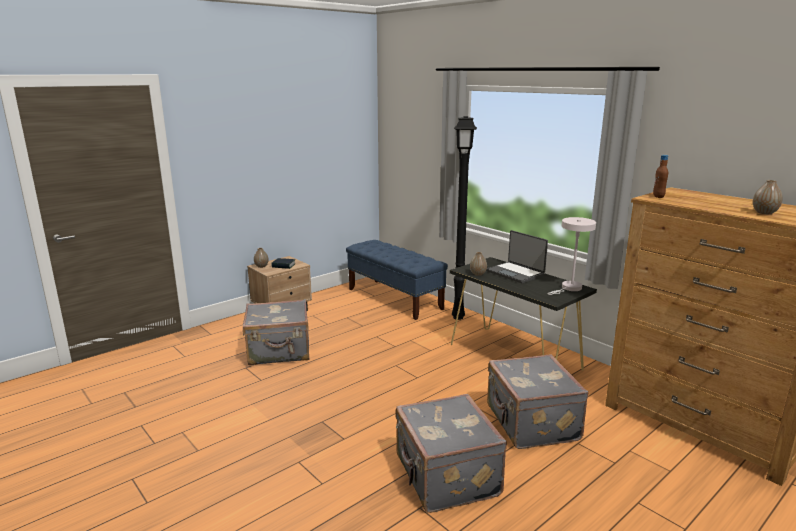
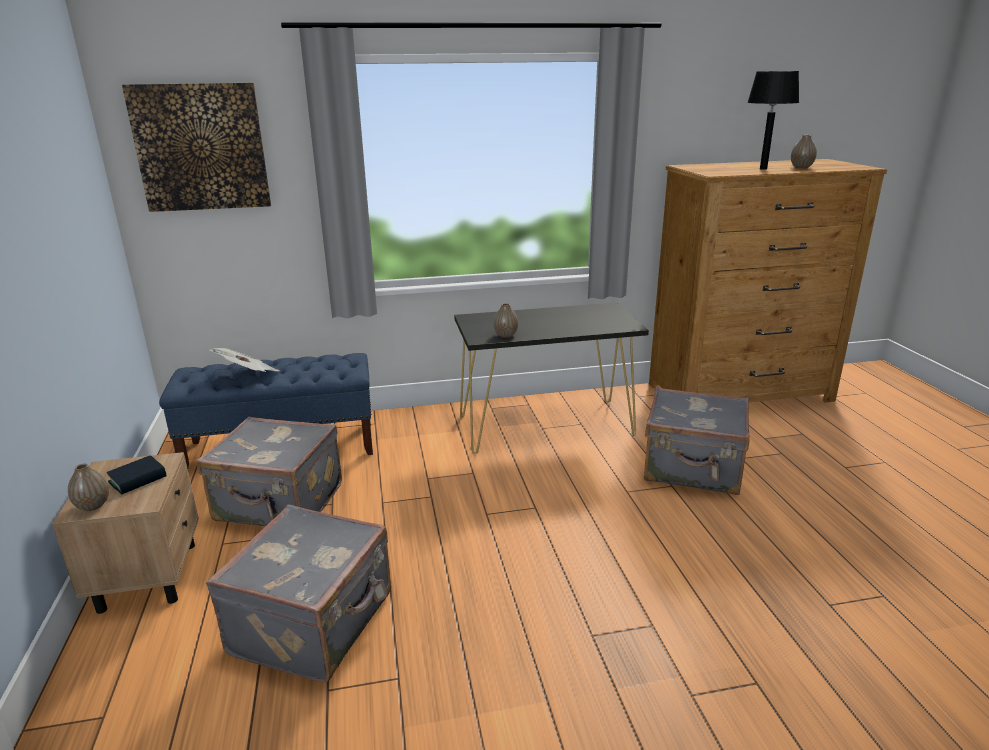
camera: 60 degrees left, 5 degrees up
(383, 250) = (248, 375): none -> newspaper
(408, 130) = (201, 147): none -> picture
(445, 477) = (774, 564): grey suitcase -> grey suitcase (279, 504)
(459, 317) = (407, 422): black floor lamp -> none
(516, 273) = (528, 318): laptop -> none
(569, 288) = (603, 311): white table lamp -> none
(658, 196) = (710, 172): brown bottle -> none
(719, 205) = (763, 169): none -> black table lamp

